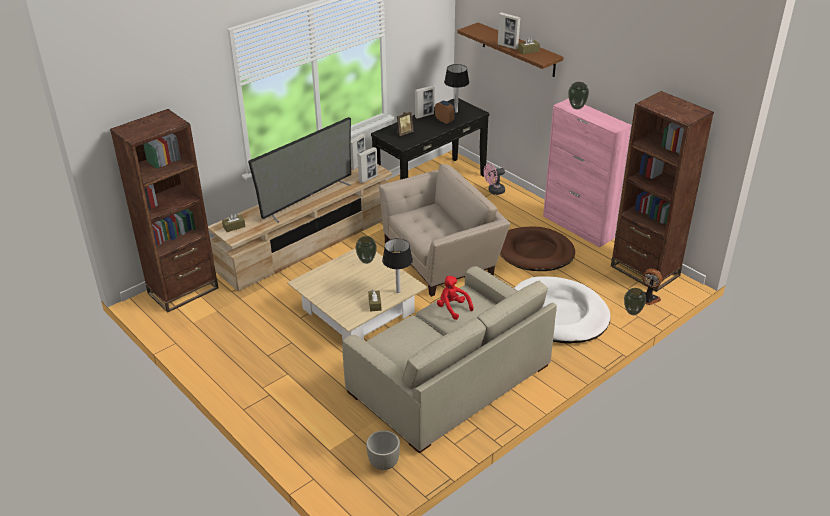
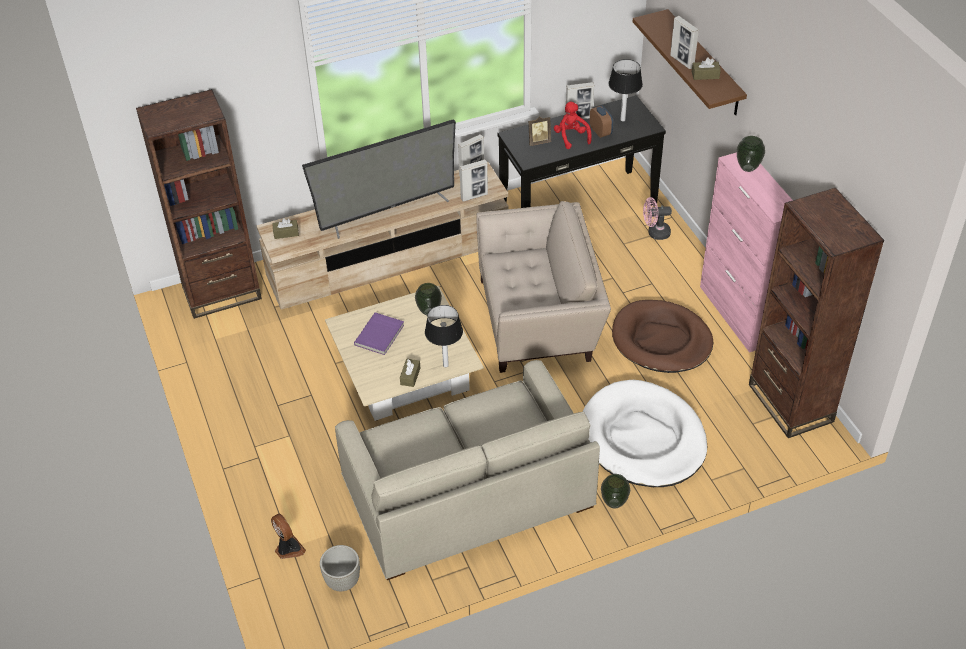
camera: 20 degrees right, 10 degrees up
(337, 283) = (380, 335): none -> purple book
(452, 308) = (486, 411): red plush toy -> red plush toy (571, 137)
(632, 312) = (740, 460): vase -> vase (614, 503)
(648, 299) = (771, 447): fan -> fan (288, 548)

